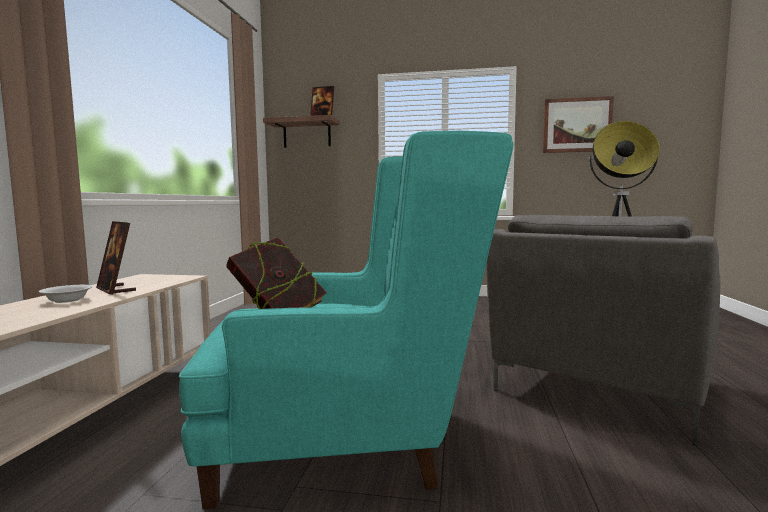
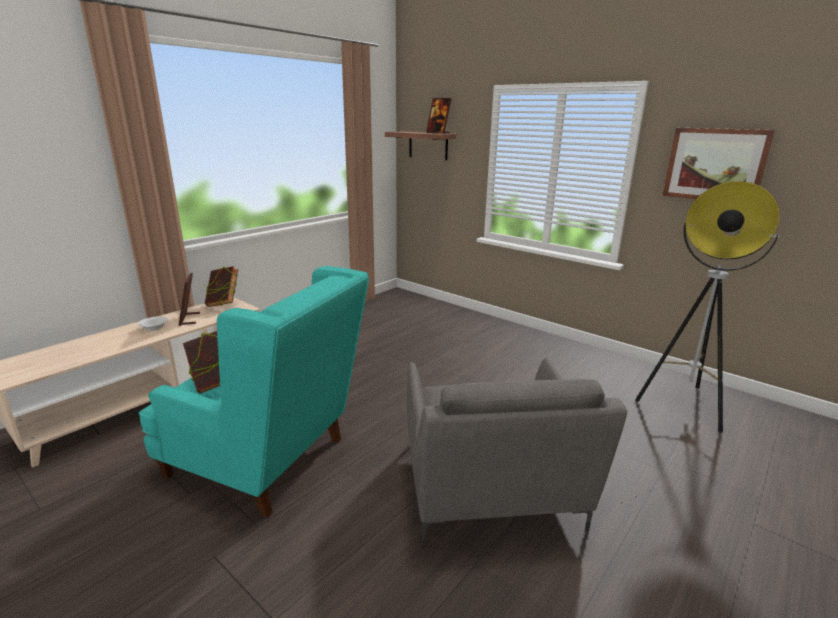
camera: 30 degrees right, 15 degrees up
(145, 278) = (224, 304): none -> book
(599, 388) = (489, 491): grey armchair -> grey armchair turned 75 degrees counterclockwise

